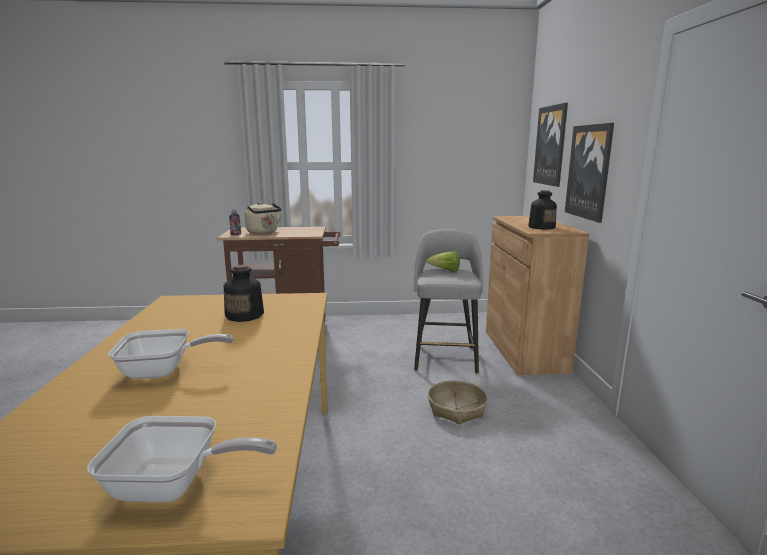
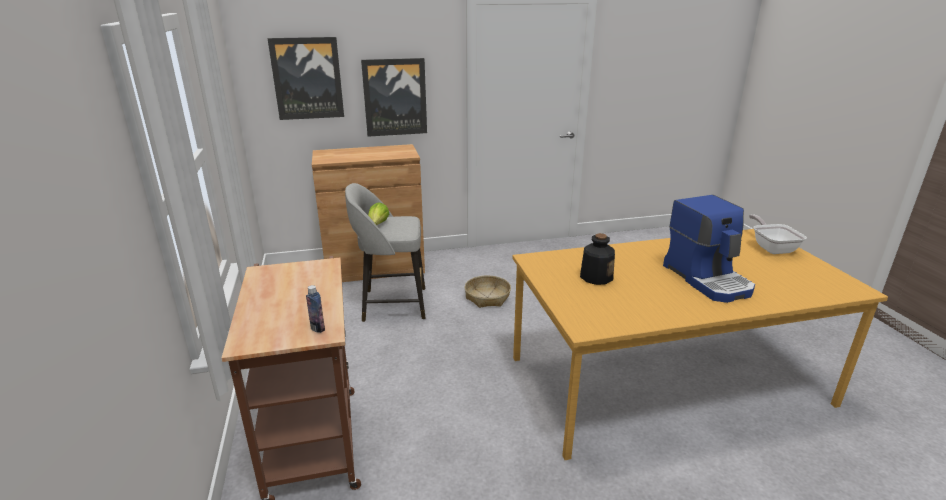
camera: 100 degrees left, 10 degrees up
(164, 371) = (708, 279): frying pan -> coffee machine
(263, 232) = (300, 306): beige kettle -> none
(541, 227) = (387, 152): bottle -> none

